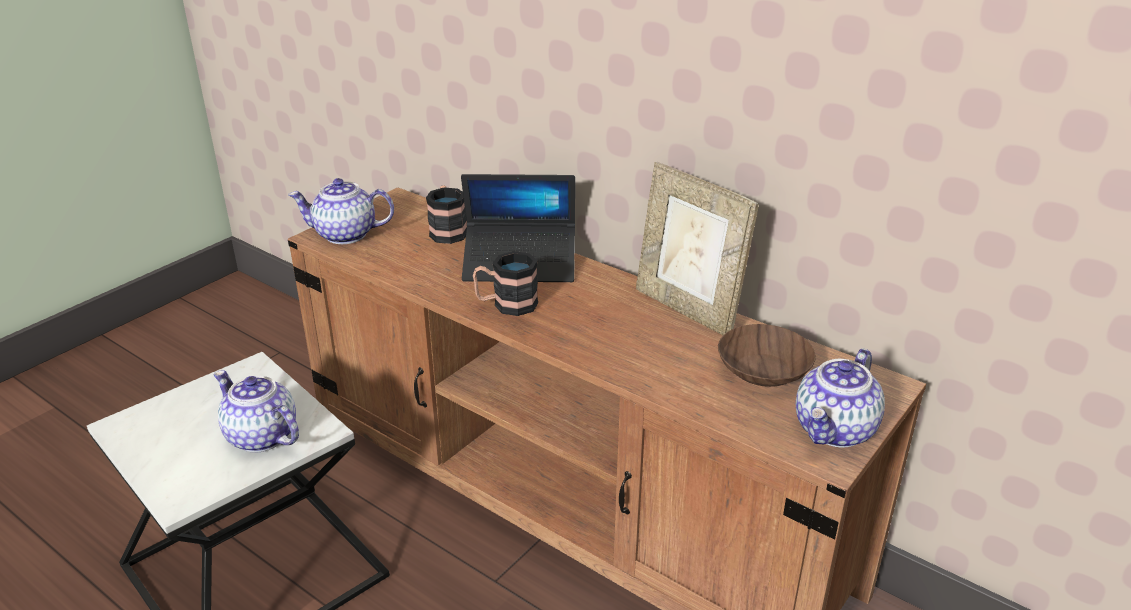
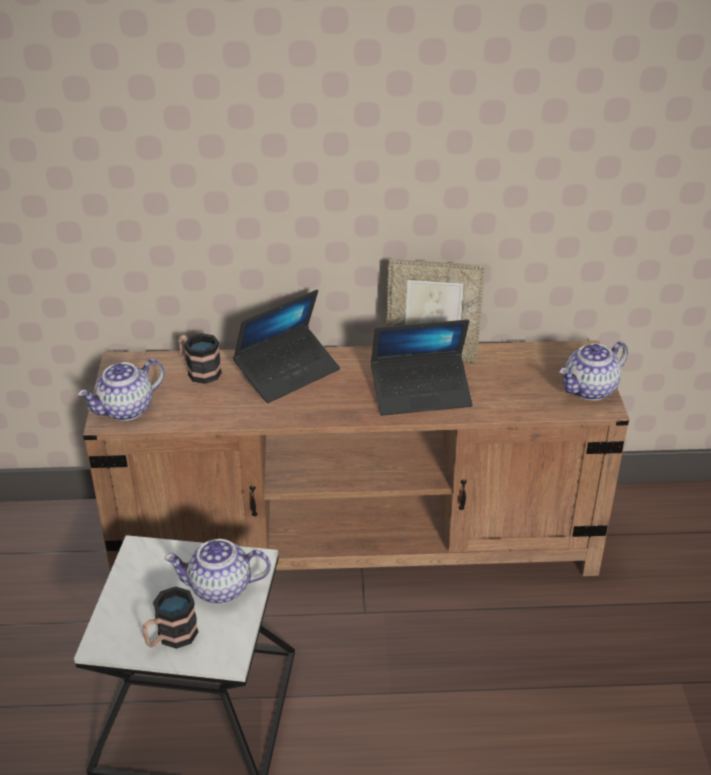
camera: 40 degrees left, 5 degrees up
(506, 304) = (320, 405): mug -> mug (170, 637)
(622, 339) = (421, 393): none -> laptop
(763, 369) = (516, 373): brown bowl -> none
(835, 430) = (590, 390): teapot -> teapot turned 60 degrees clockwise

